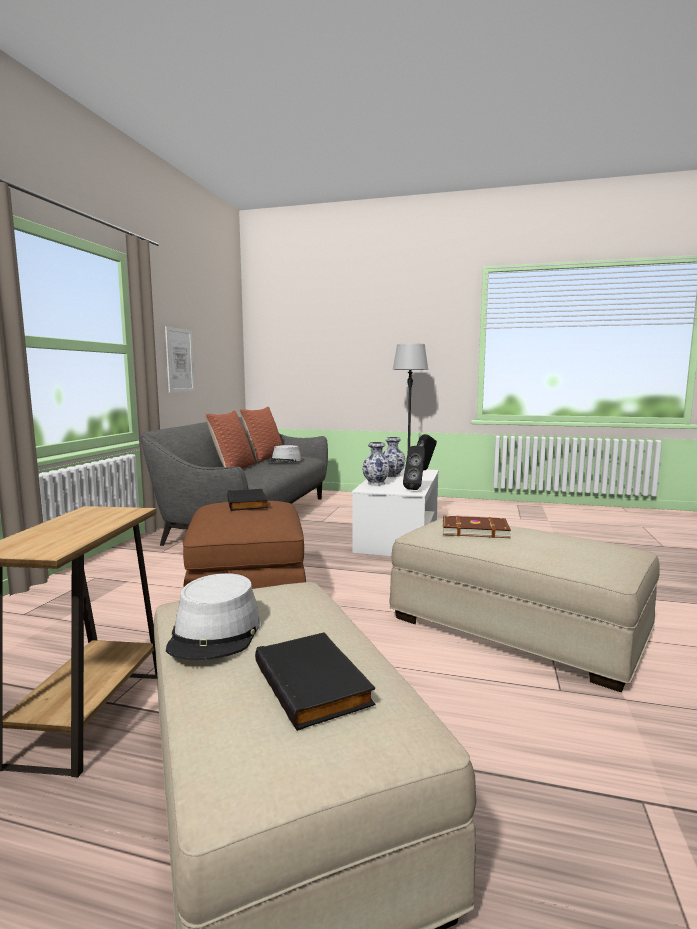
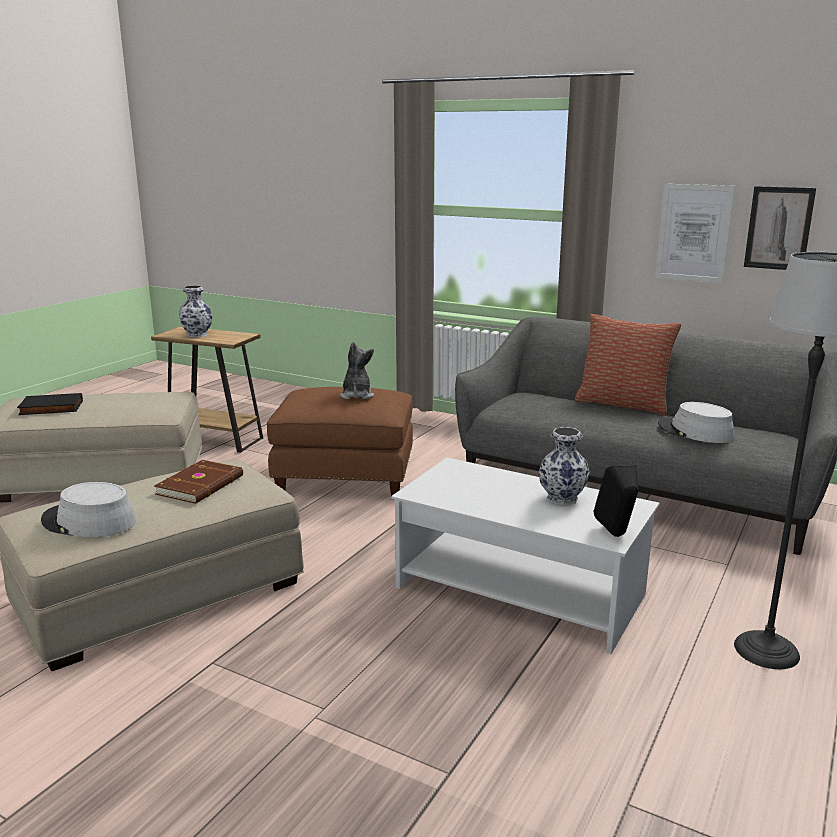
camera: 105 degrees right, 10 degrees up
(206, 356) = (779, 228): none -> picture
(216, 633) = (125, 395): grey hat -> grey hat (89, 522)
(248, 503) = (356, 395): black book -> plush toy
(264, 458) = (743, 424): pillow -> none
(375, 483) = (491, 476): vase -> vase (197, 334)
(416, 489) = (436, 497): black speaker -> none

